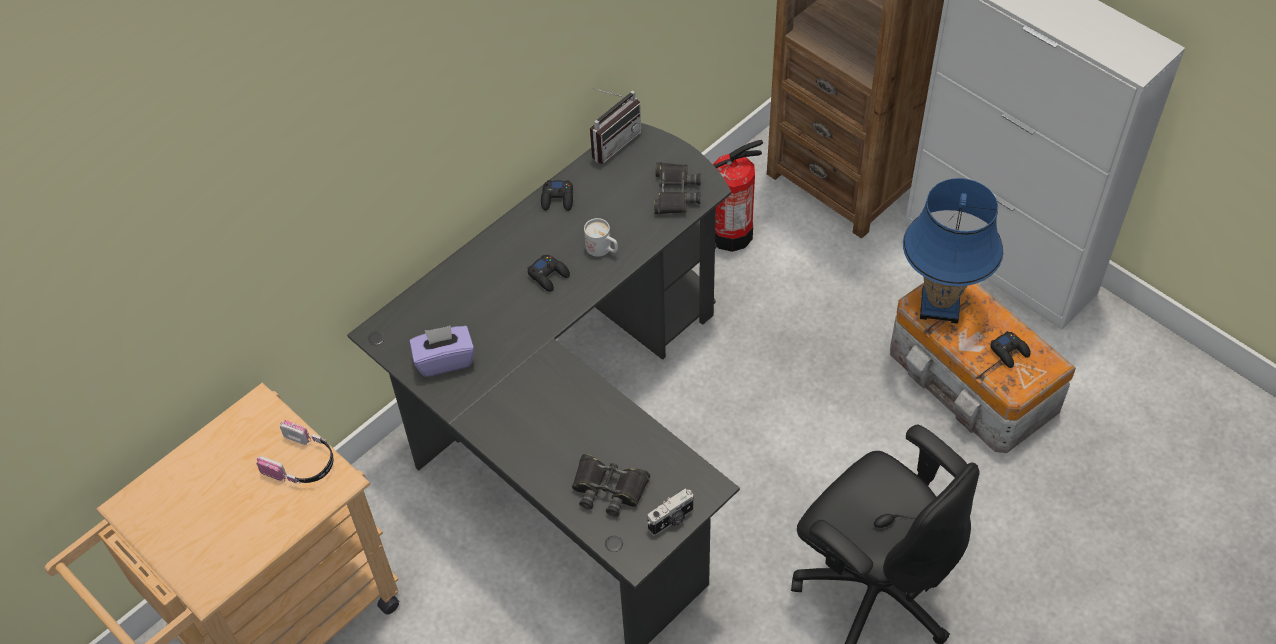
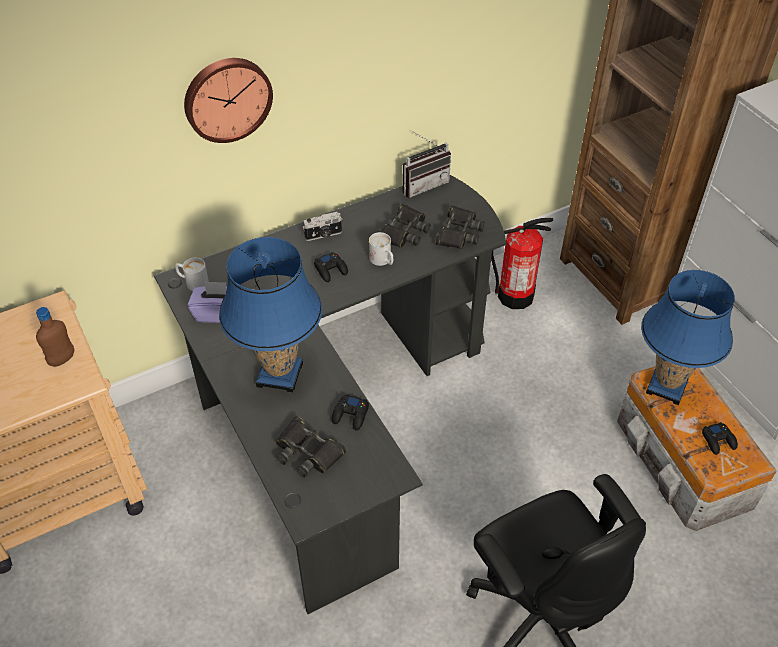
camera: 15 degrees right, 5 degrees down
(302, 463) = (62, 359): headphones -> brown bottle
(397, 332) = (193, 282): none -> white mug
(406, 121) = (227, 98): none -> wall clock
(543, 412) = (280, 374): none -> blue table lamp
(558, 199) = (362, 215): black game controller -> black game controller (351, 415)
(613, 207) = (404, 231): none -> black binoculars
(672, 520) = (351, 494): camera -> camera (323, 235)

